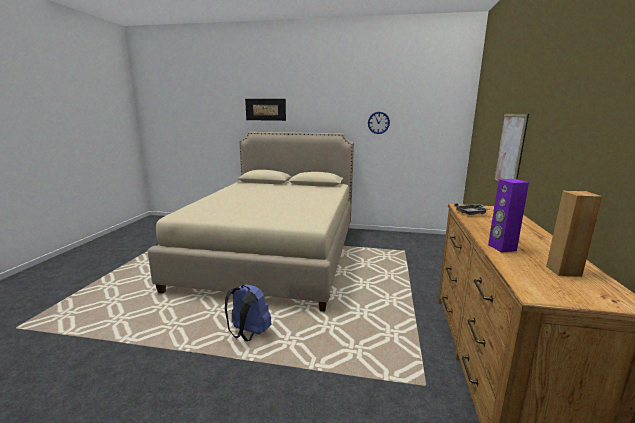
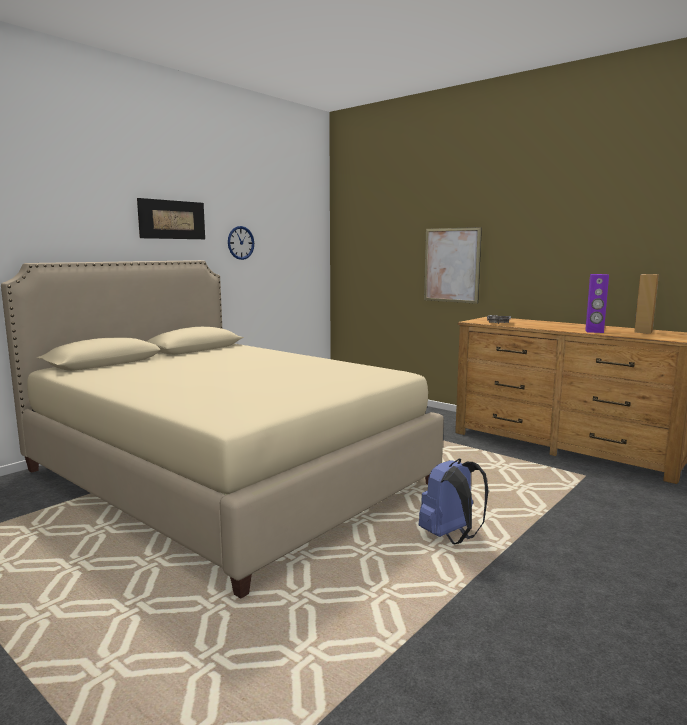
camera: 60 degrees left, 5 degrees down
(265, 109) = (54, 216): picture -> picture (172, 219)

